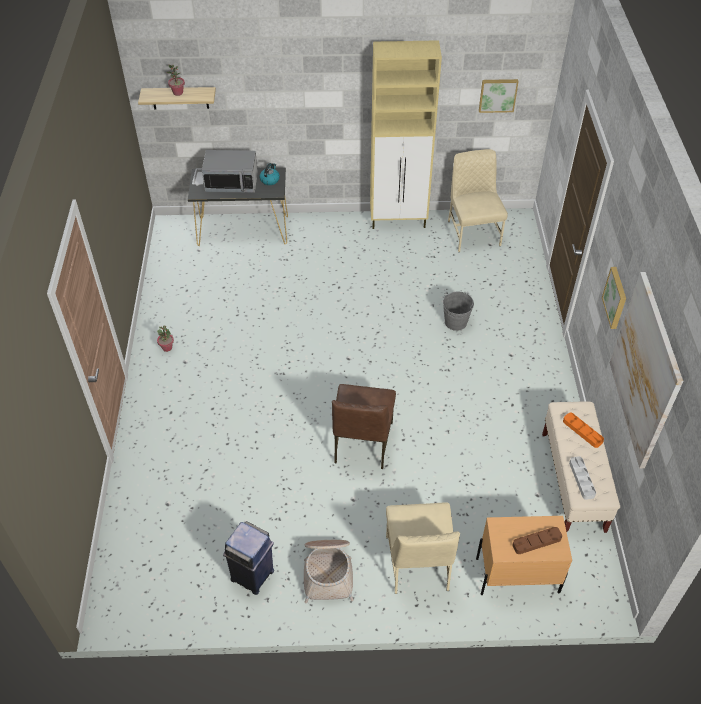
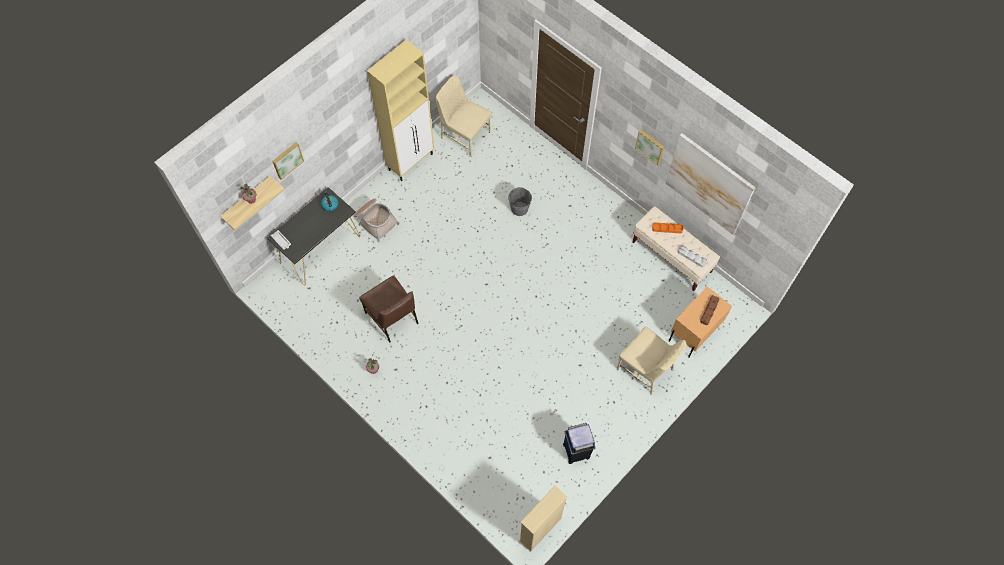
camera: 45 degrees left, 15 degrees up
(127, 615) = (540, 529): none -> beige bookcase
(232, 183) = (308, 227): microwave -> none
(328, 571) = (609, 413): basket -> basket (375, 221)
(362, 443) = (550, 329): brown chair -> brown chair (393, 318)
(497, 95) = (446, 41): picture -> picture (287, 160)

